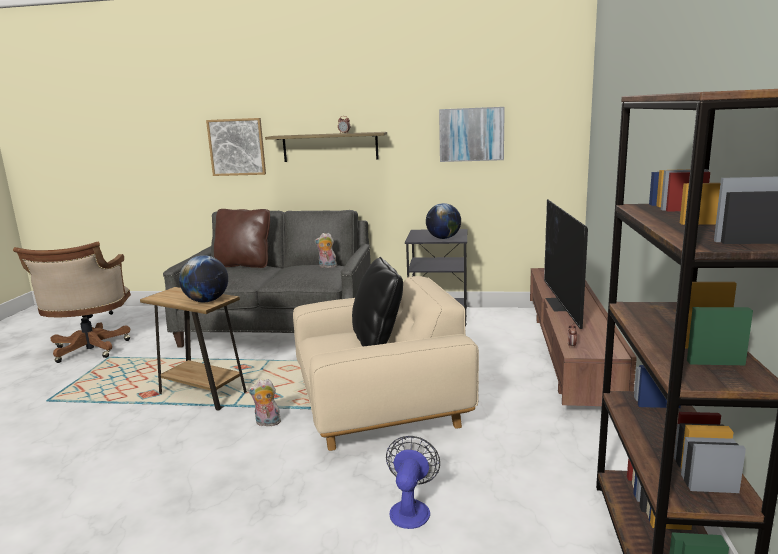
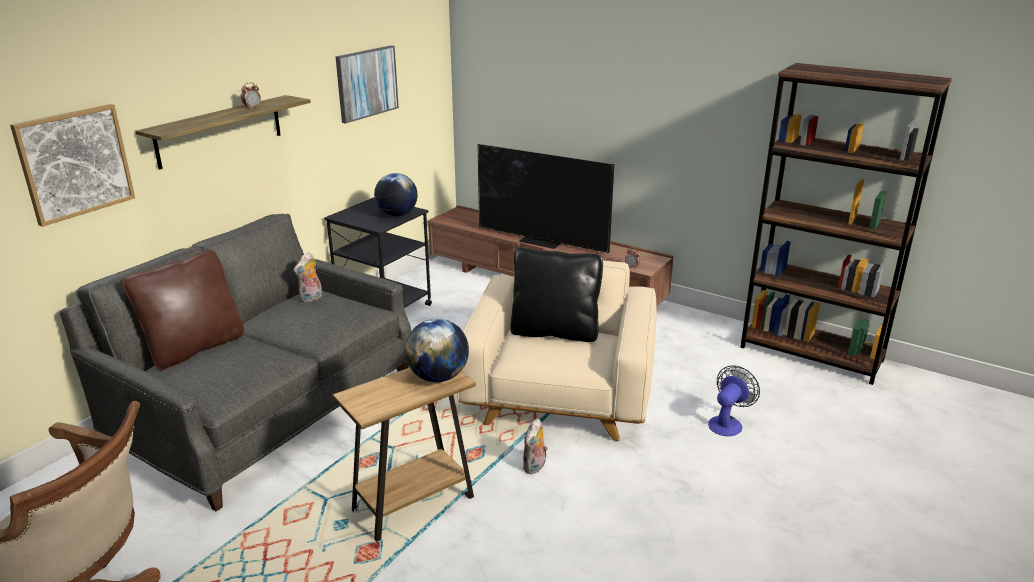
camera: 65 degrees left, 10 degrees up
(411, 508) = (727, 423): fan -> fan turned 90 degrees clockwise

